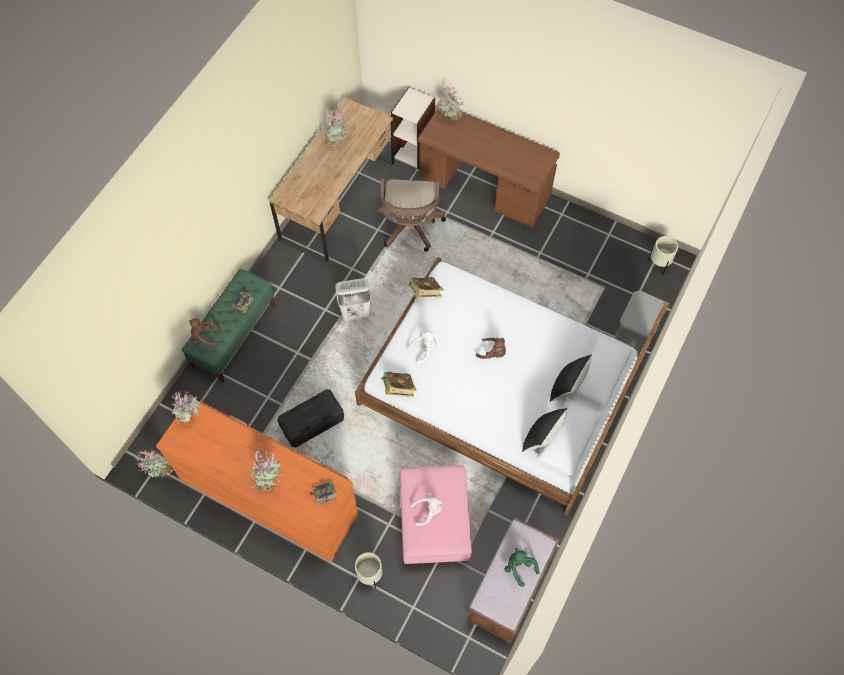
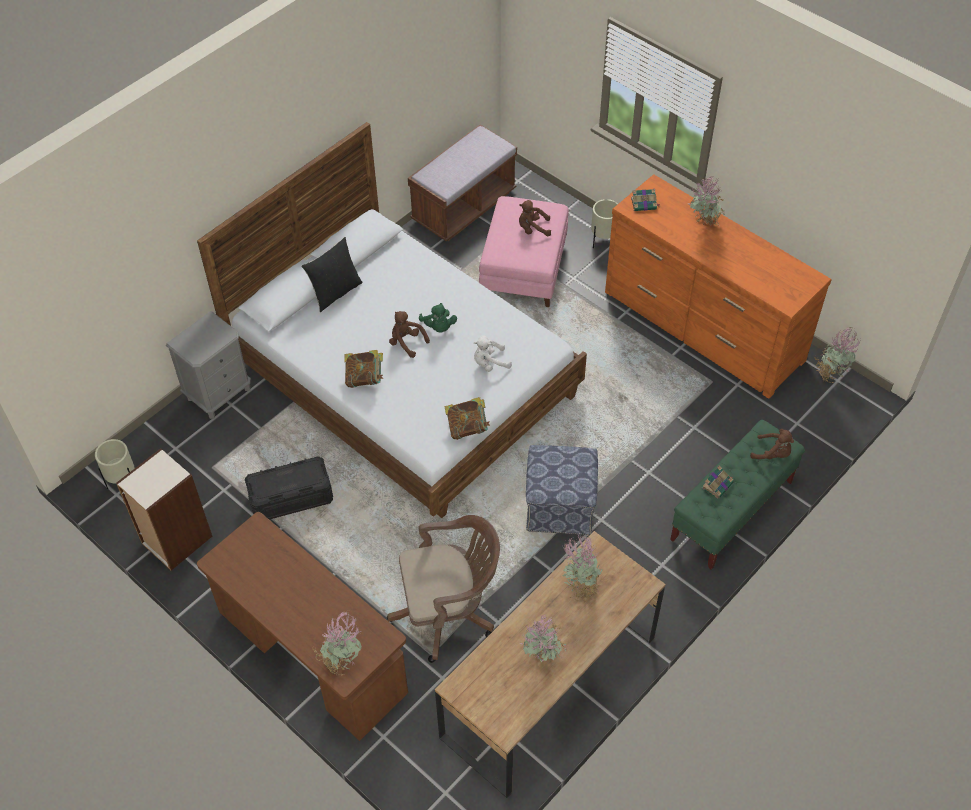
camera: 165 degrees left, 10 degrees down
(191, 417) = (789, 298): potted plant -> potted plant (580, 587)
(312, 423) = (642, 388): black storage box -> black storage box (291, 498)
(356, 312) = (559, 506): white laundry basket -> ottoman
(398, 389) = (534, 328): book -> book (365, 378)
(410, 228) = (449, 612): brown office chair -> brown office chair turned 60 degrees clockwise
(414, 151) = (400, 751): bookcase -> bookcase (176, 540)
(428, 511) = (532, 229): white plush toy -> brown plush toy
(519, 567) = (457, 162): green plush toy -> green plush toy (438, 327)
(541, 438) = (387, 252): black pillow -> none

